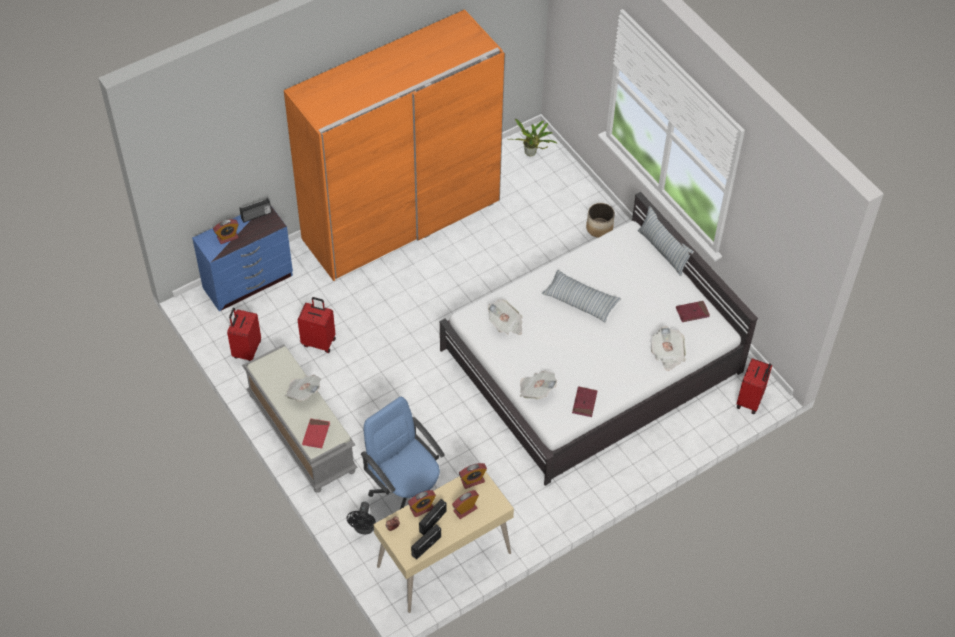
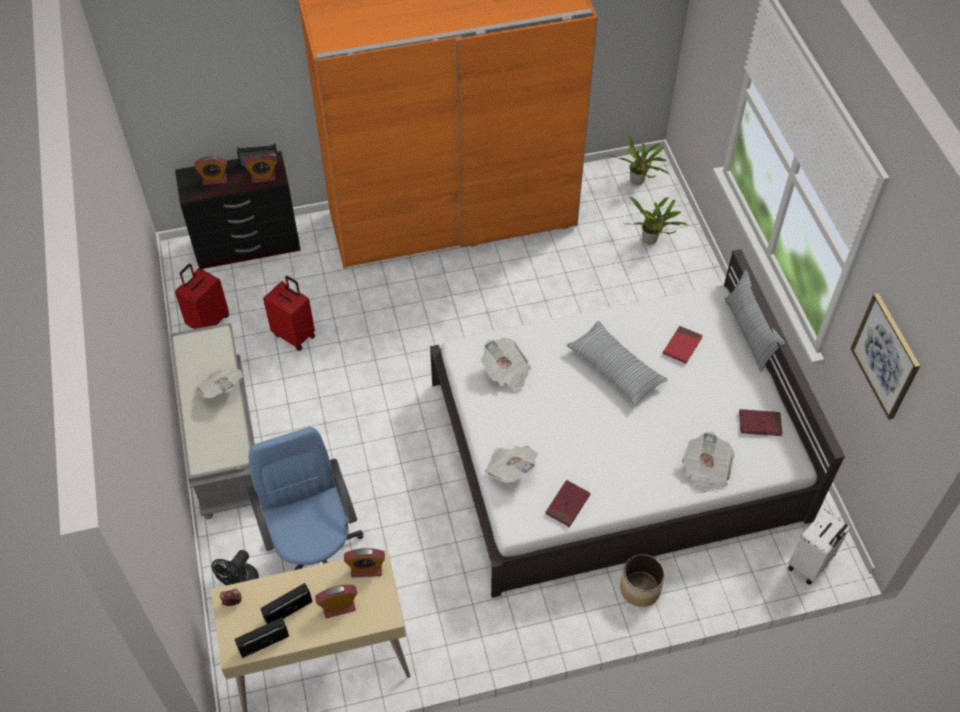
camera: 20 degrees right, 0 degrees up
(249, 282) = (248, 245): blue dresser -> black dresser
(316, 434) = (211, 445): red book -> red book (682, 346)
(422, 508) = (283, 587): alarm clock -> alarm clock (263, 177)
(559, 198) = (651, 241): none -> potted plant
(599, 228) = (688, 289): planter -> planter (640, 589)
(750, 400) = (810, 564): red suitcase -> white suitcase
(769, 244) = (886, 356): none -> picture

